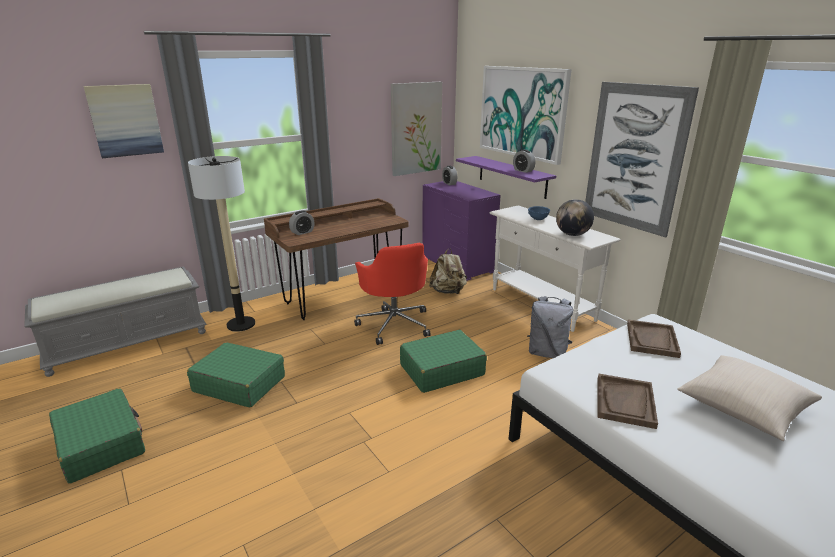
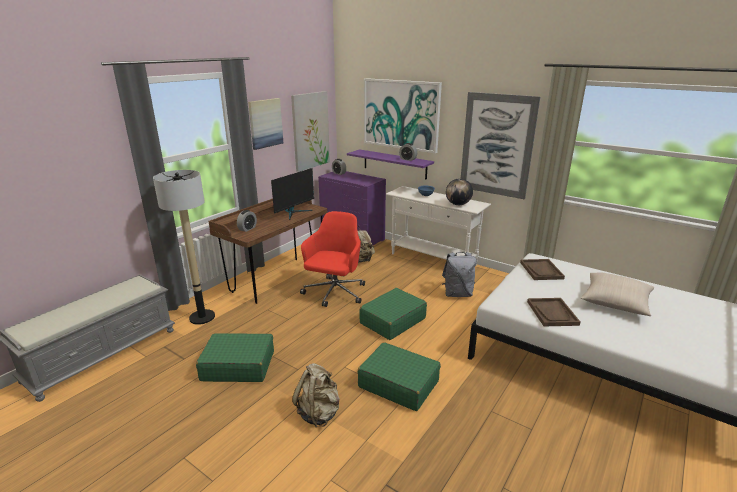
camera: 20 degrees left, 0 degrees up
(101, 444) = (147, 443): green suitcase -> green suitcase (398, 384)
(125, 120) = (83, 145): picture -> picture (265, 123)
(284, 459) = (319, 413): none -> beige backpack
(367, 221) = (294, 212): none -> monitor
(394, 324) = (334, 293): red office chair -> red office chair turned 120 degrees counterclockwise

